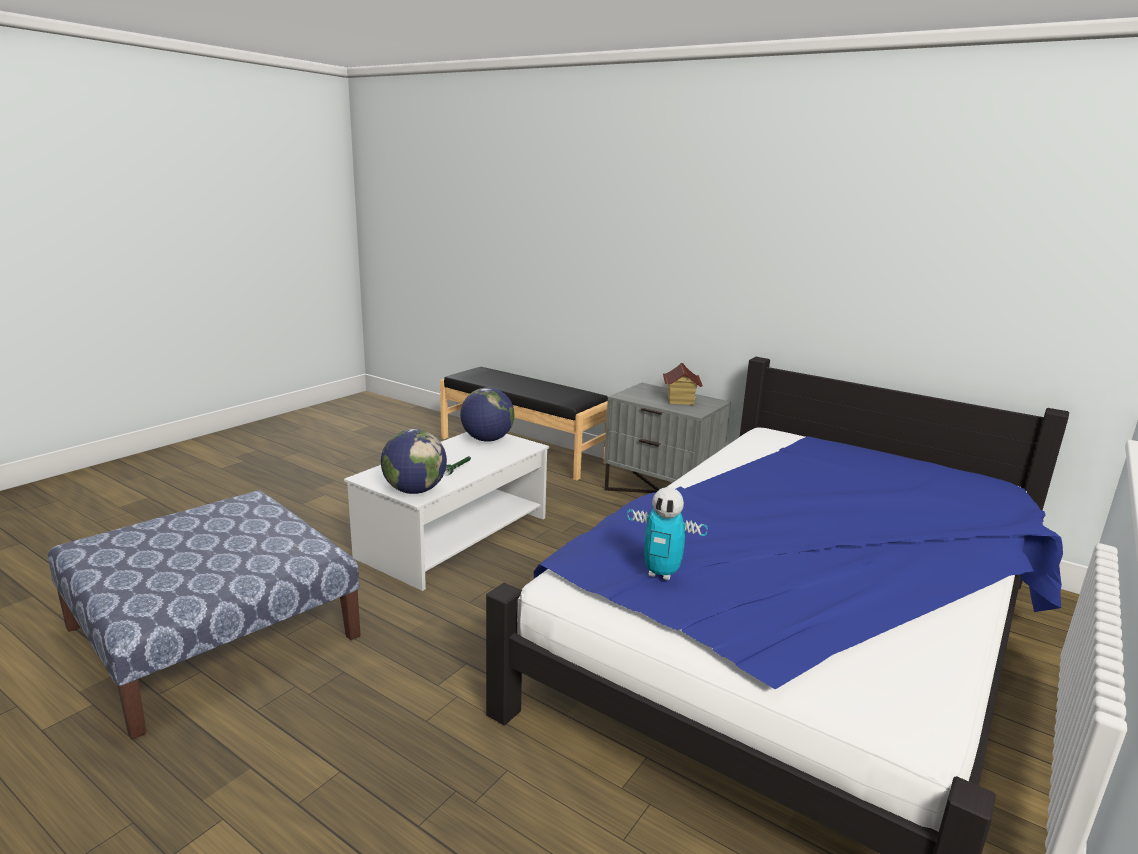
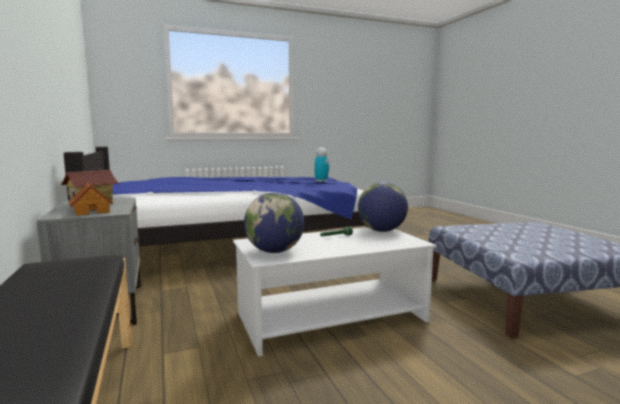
camera: 145 degrees left, 10 degrees down
(642, 393) = (92, 211): none -> toy house

